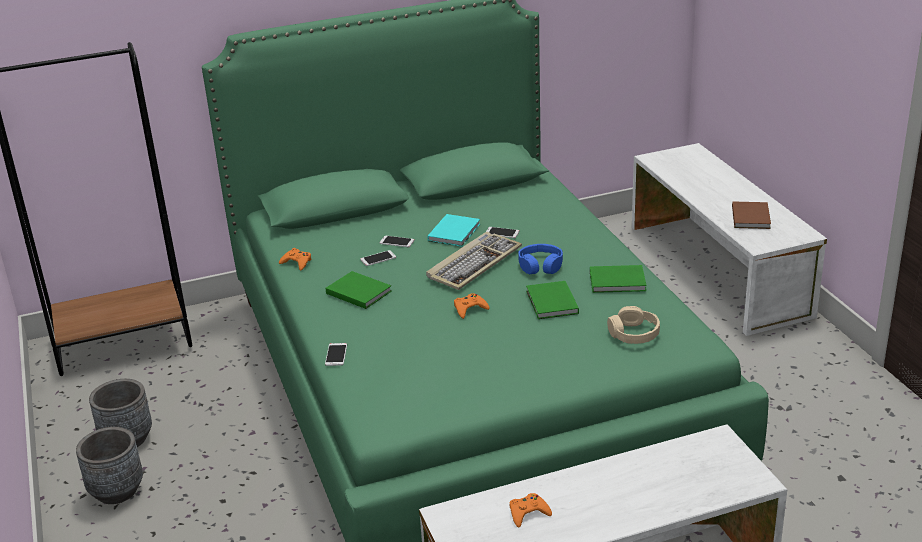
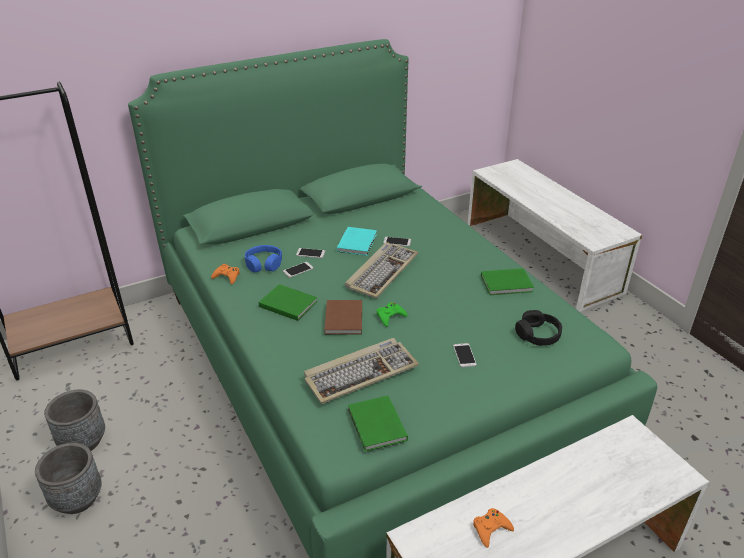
camera: 10 degrees left, 5 degrees up
(336, 355) = (280, 371): phone -> phone (464, 355)
(421, 359) = (361, 372): none -> keyboard
(469, 309) = (390, 316): orange game controller -> green game controller
(540, 266) = (438, 271): blue headphones -> blue headphones (264, 264)
(551, 303) = (458, 307): green book -> green book (376, 426)
(633, 334) = (538, 334): beige headphones -> black headphones
(751, 217) = (579, 218): brown book -> brown book (344, 318)

